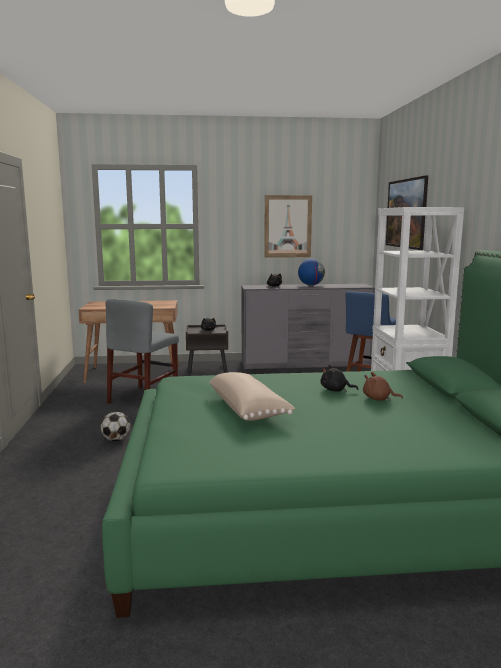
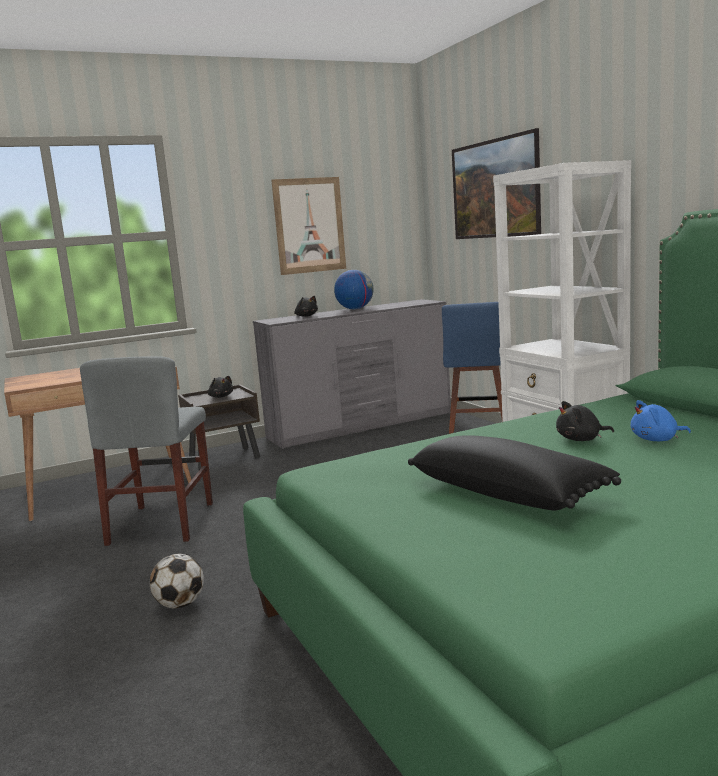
camera: 20 degrees left, 0 degrees up
(248, 409) = (509, 493): beige pillow -> black pillow
(378, 399) = (657, 440): brown plush toy -> blue plush toy

